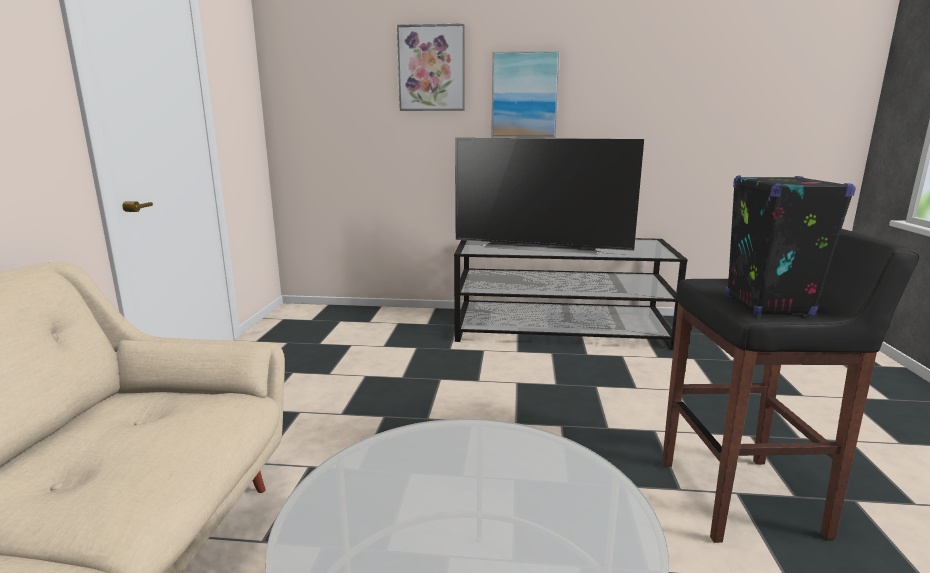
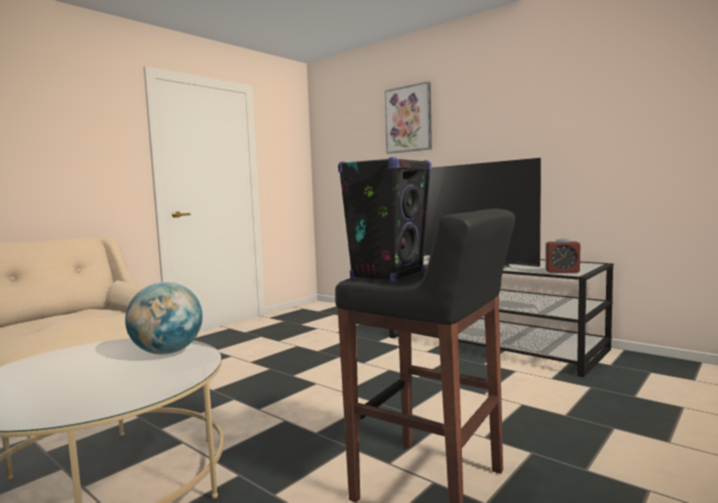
camera: 35 degrees right, 10 degrees down
(479, 449) = (167, 352): none -> globe
(524, 95) = (476, 132): picture -> none
(653, 253) = (562, 271): none -> alarm clock

